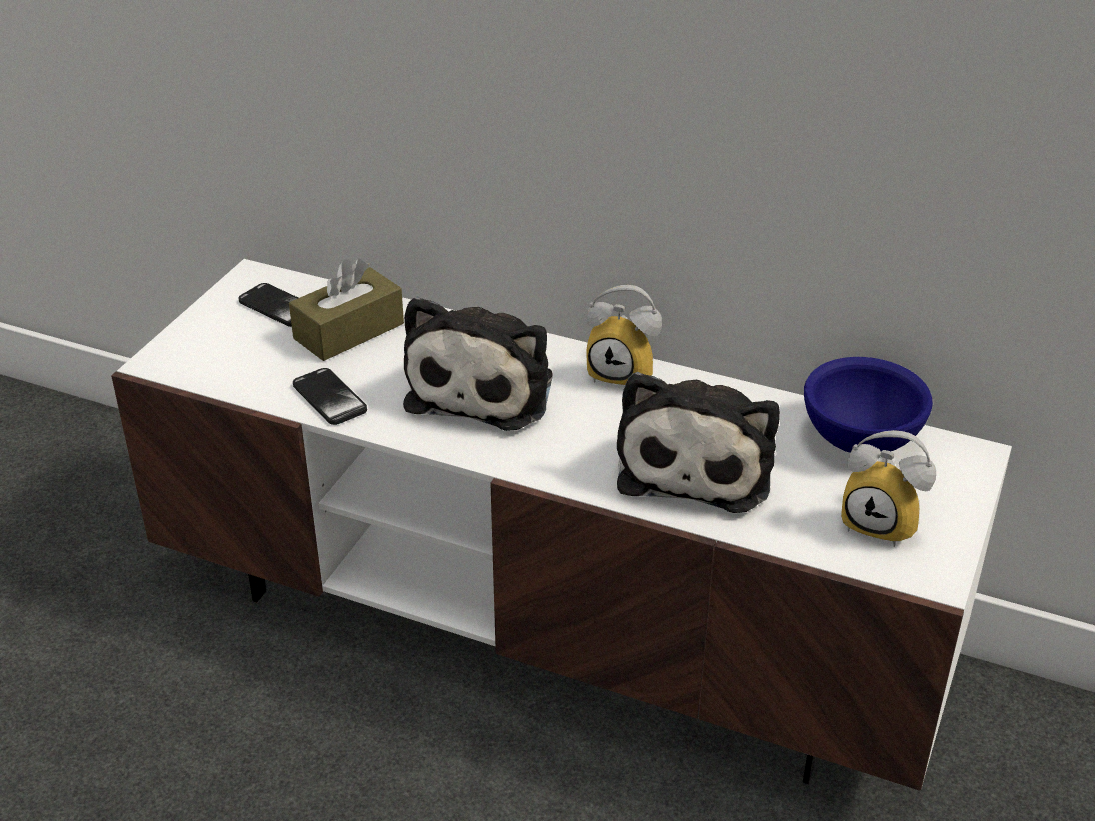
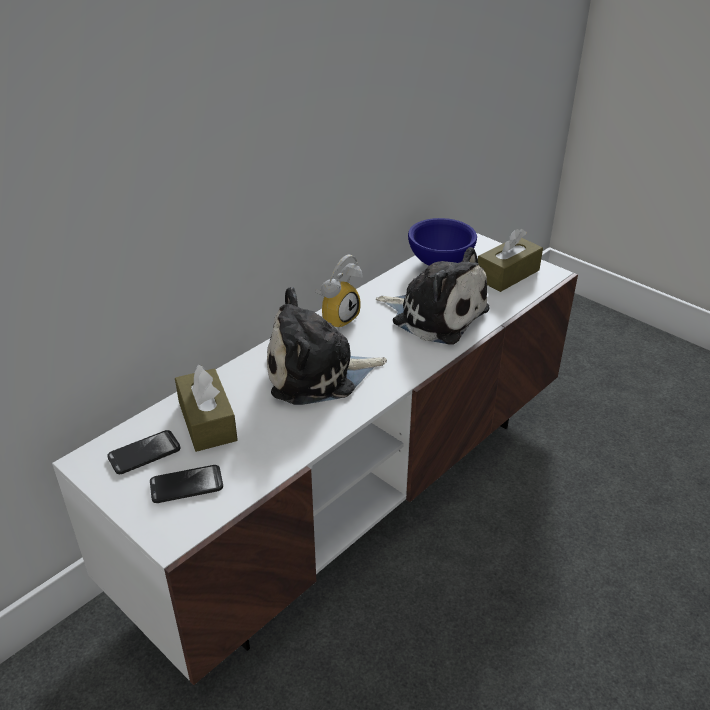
camera: 70 degrees left, 0 degrees up
(329, 398) = (286, 445): phone -> phone (186, 485)
(485, 388) = (318, 373): plush toy -> plush toy turned 135 degrees clockwise
(883, 524) = (507, 274): alarm clock -> brown tissue box

